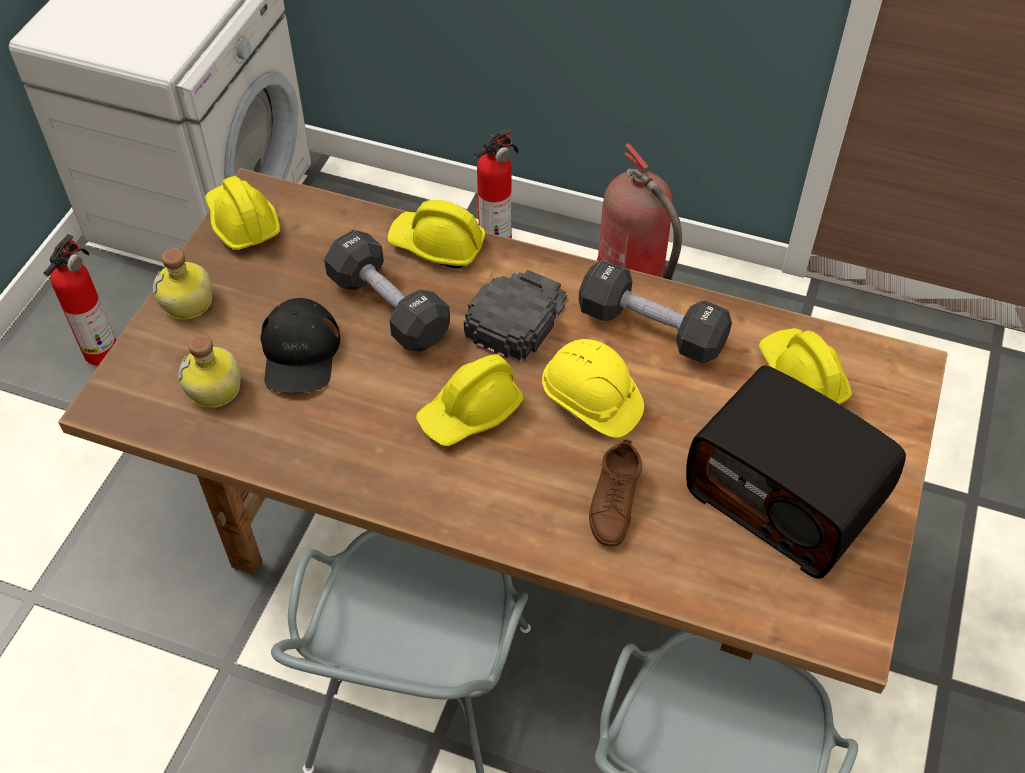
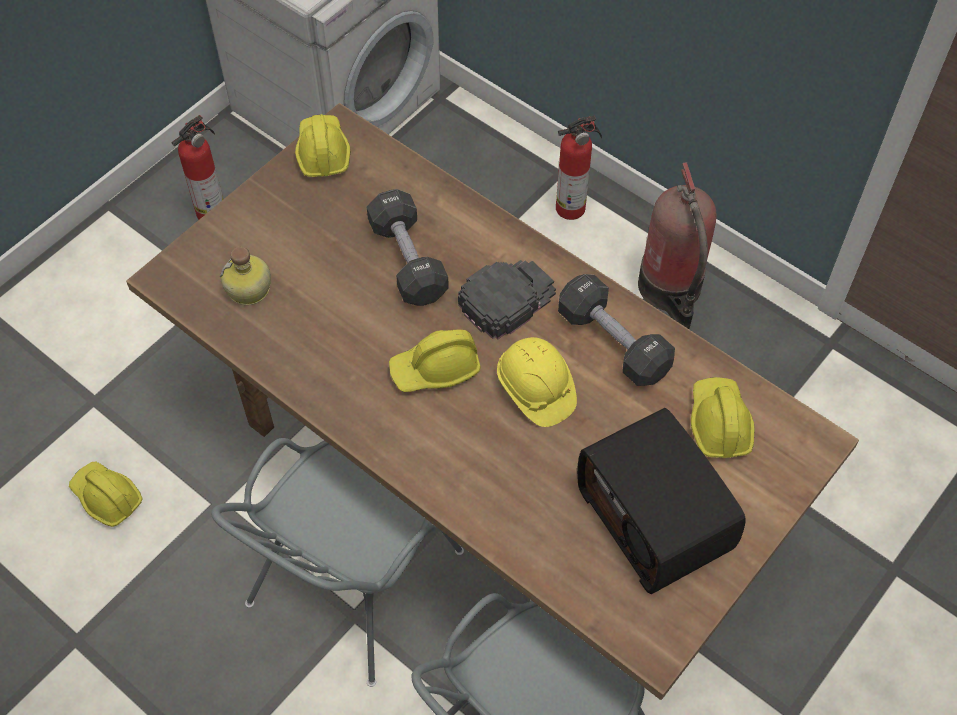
camera: 20 degrees right, 5 degrees up
(188, 303) = (255, 211): bottle -> none
(300, 353) = (324, 279): black cap -> none
(437, 245) = (469, 217): yellow hard hat -> yellow hard hat (107, 497)
(614, 500) = (517, 477): brown shoe -> none

